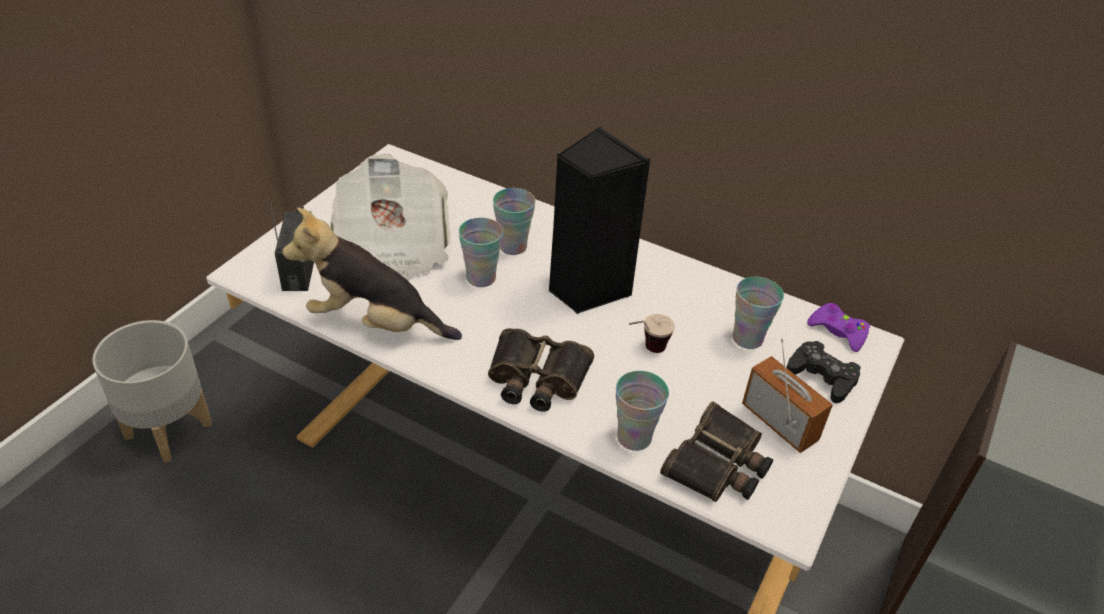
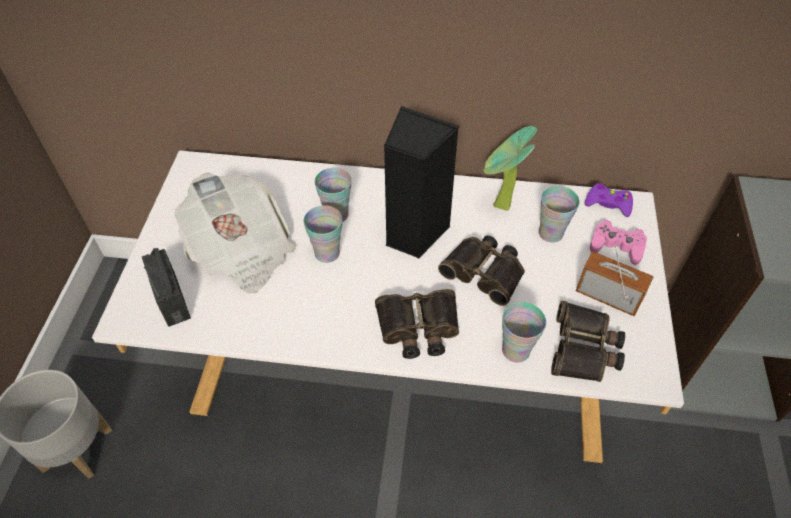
camera: 20 degrees left, 10 degrees up
(375, 323) = (265, 327): plush toy -> none
(645, 351) = (485, 272): cup -> binoculars
(700, 295) = (499, 208): none -> potted plant
(822, 377) = (616, 246): black game controller -> pink game controller

